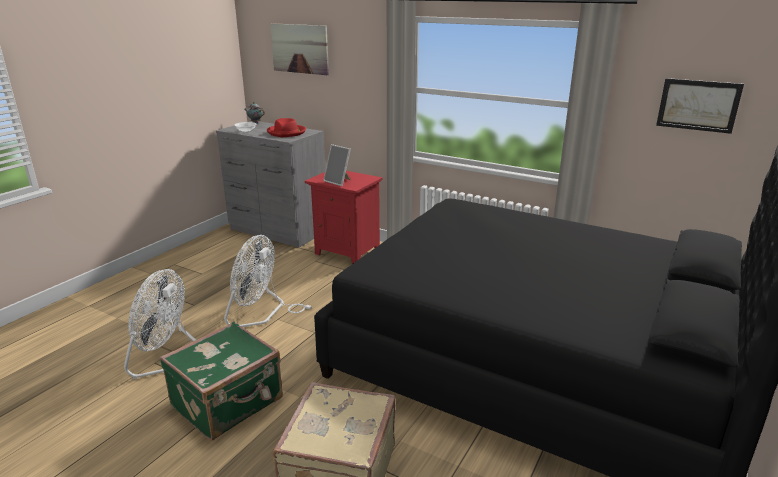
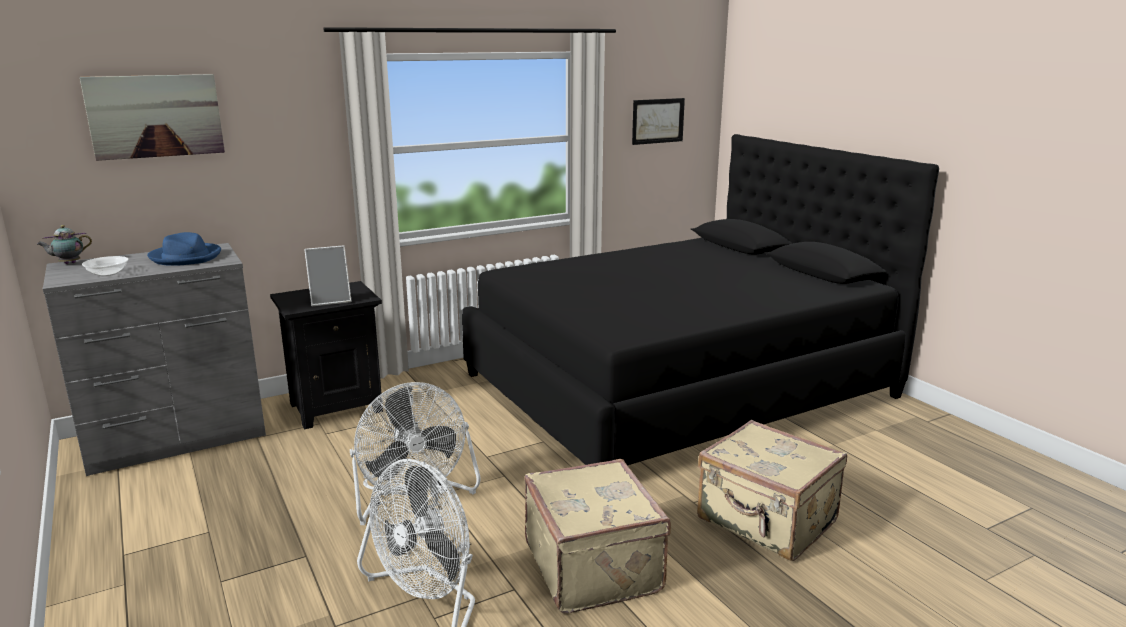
camera: 60 degrees left, 5 degrees down
(229, 403) = (594, 566): green suitcase -> beige suitcase
(266, 310) = (408, 497): white fan -> white fan turned 75 degrees counterclockwise
(287, 132) = (186, 257): red hat -> blue hat
(347, 252) = (338, 408): red nightstand -> black nightstand

